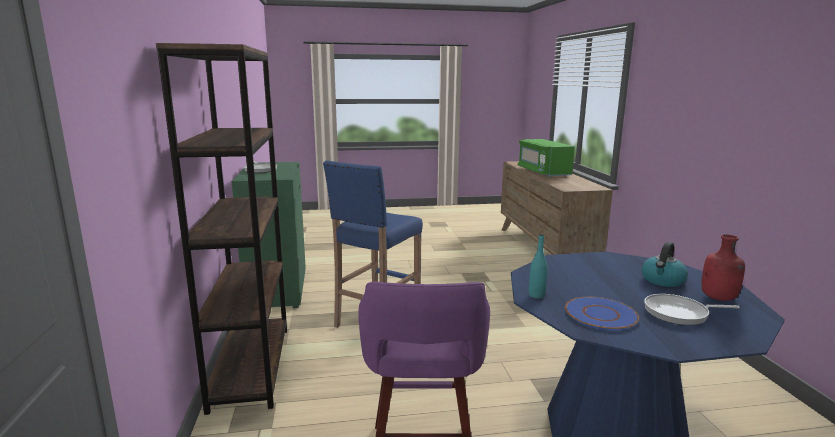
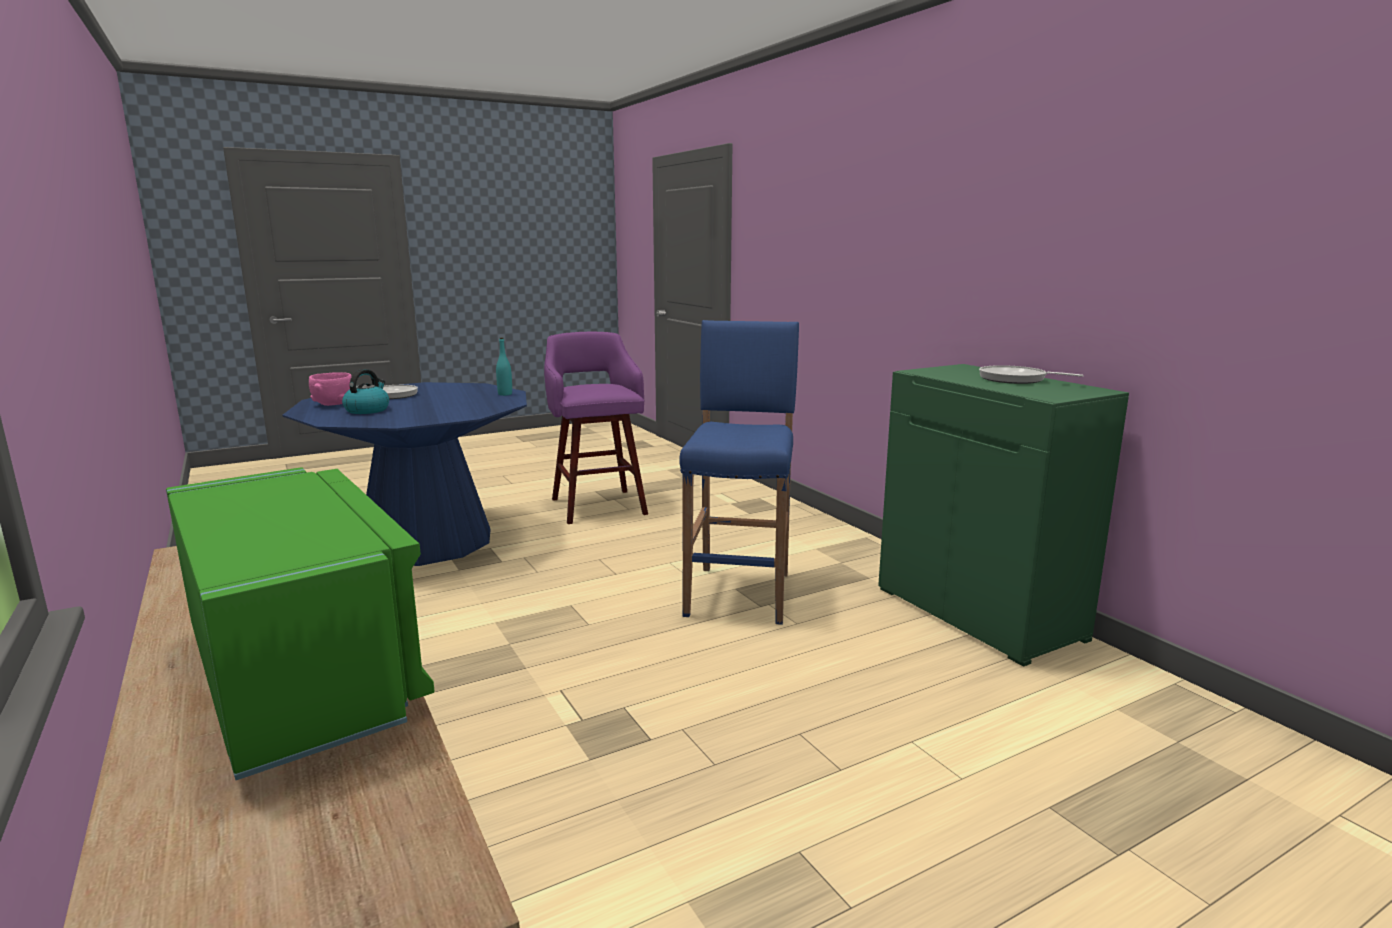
camera: 160 degrees right, 0 degrees up
(251, 366) = (815, 528): brown bookcase -> none
(600, 314) = (457, 391): blue plate -> none
(718, 298) = (334, 404): red bottle -> pink bowl

